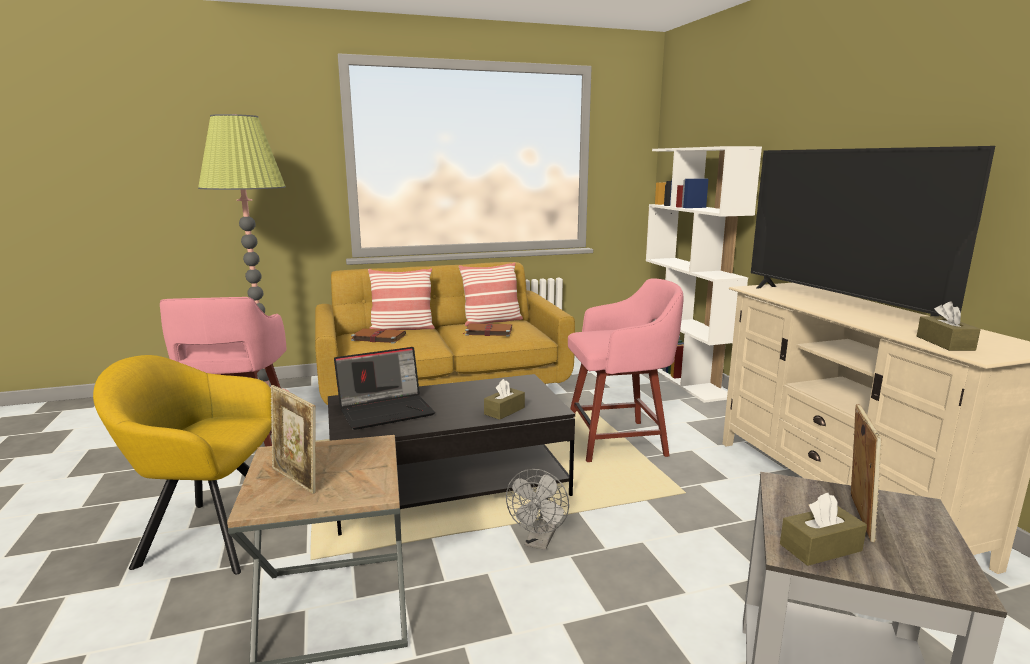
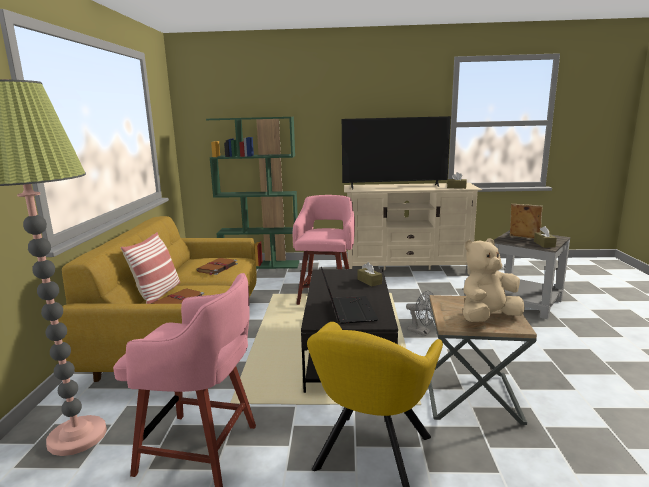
camera: 70 degrees left, 0 degrees up
(296, 479) = (487, 318): picture frame -> beige plush toy
(491, 321) = (187, 265): pillow -> none
(684, 379) = (260, 265): white bookcase -> green bookcase

